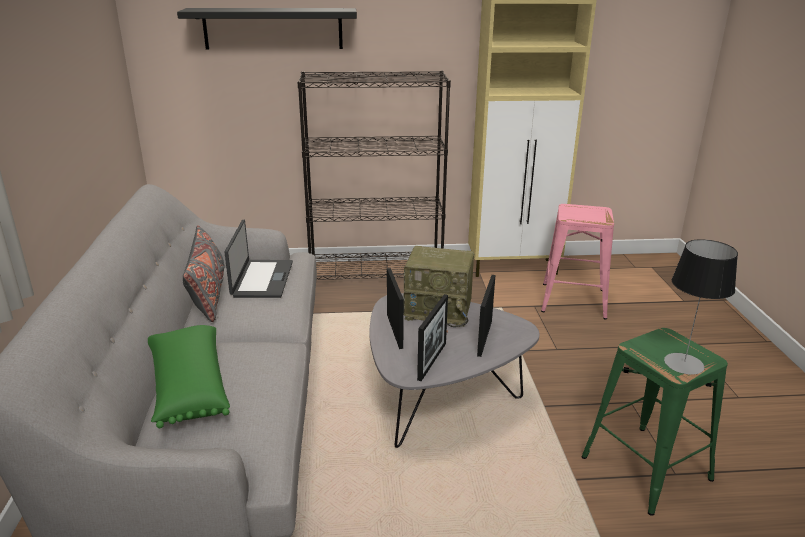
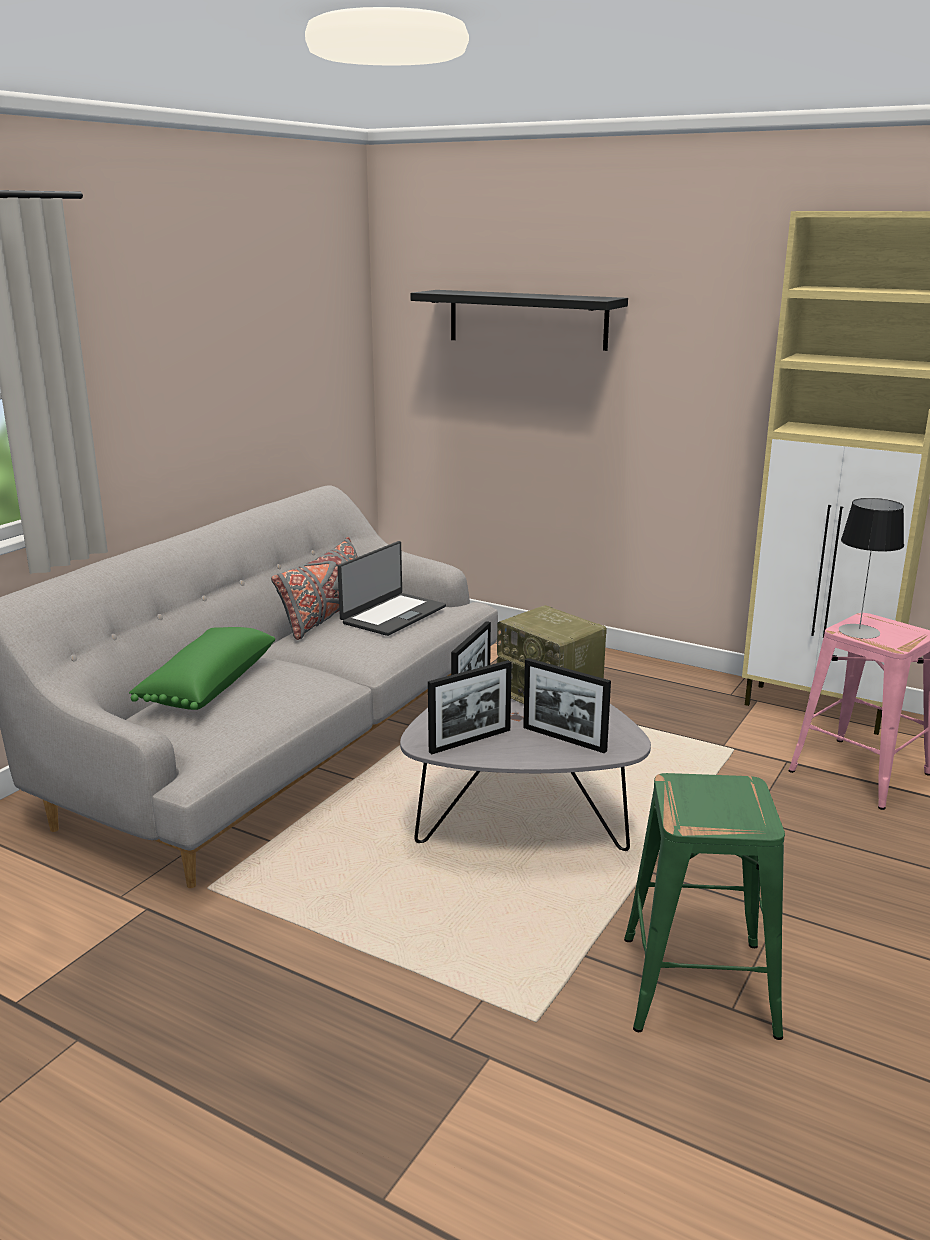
camera: 35 degrees right, 5 degrees down
(376, 273) = (612, 666): black bookcase -> none
(484, 338) = (564, 739): picture frame -> picture frame turned 105 degrees counterclockwise
(684, 364) = (713, 818): table lamp -> table lamp (859, 631)

